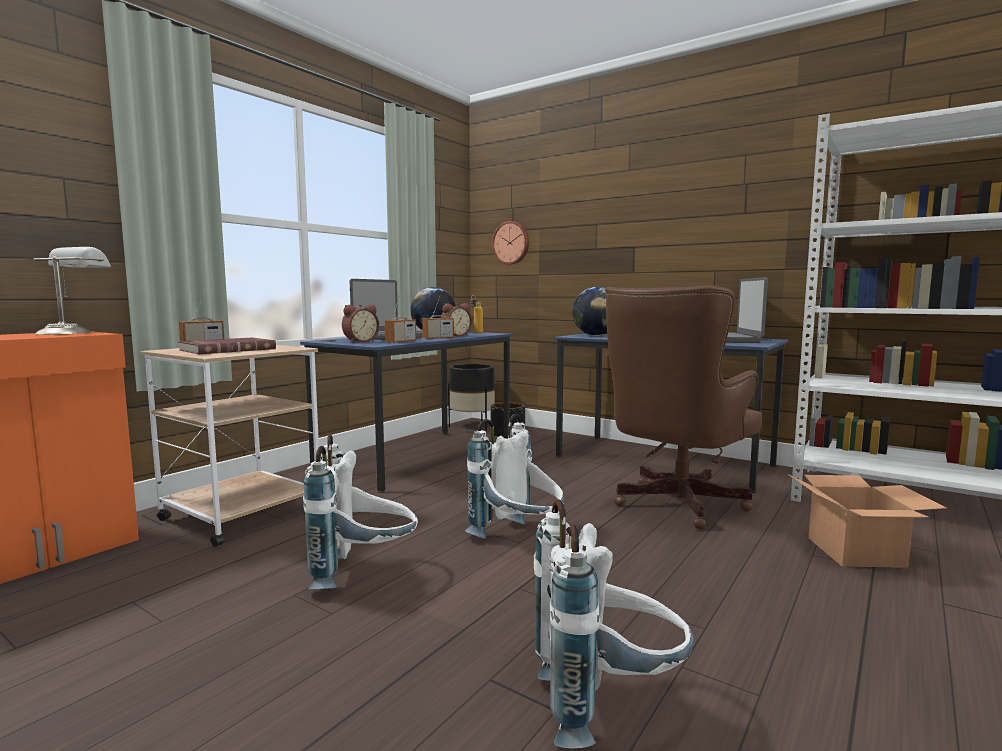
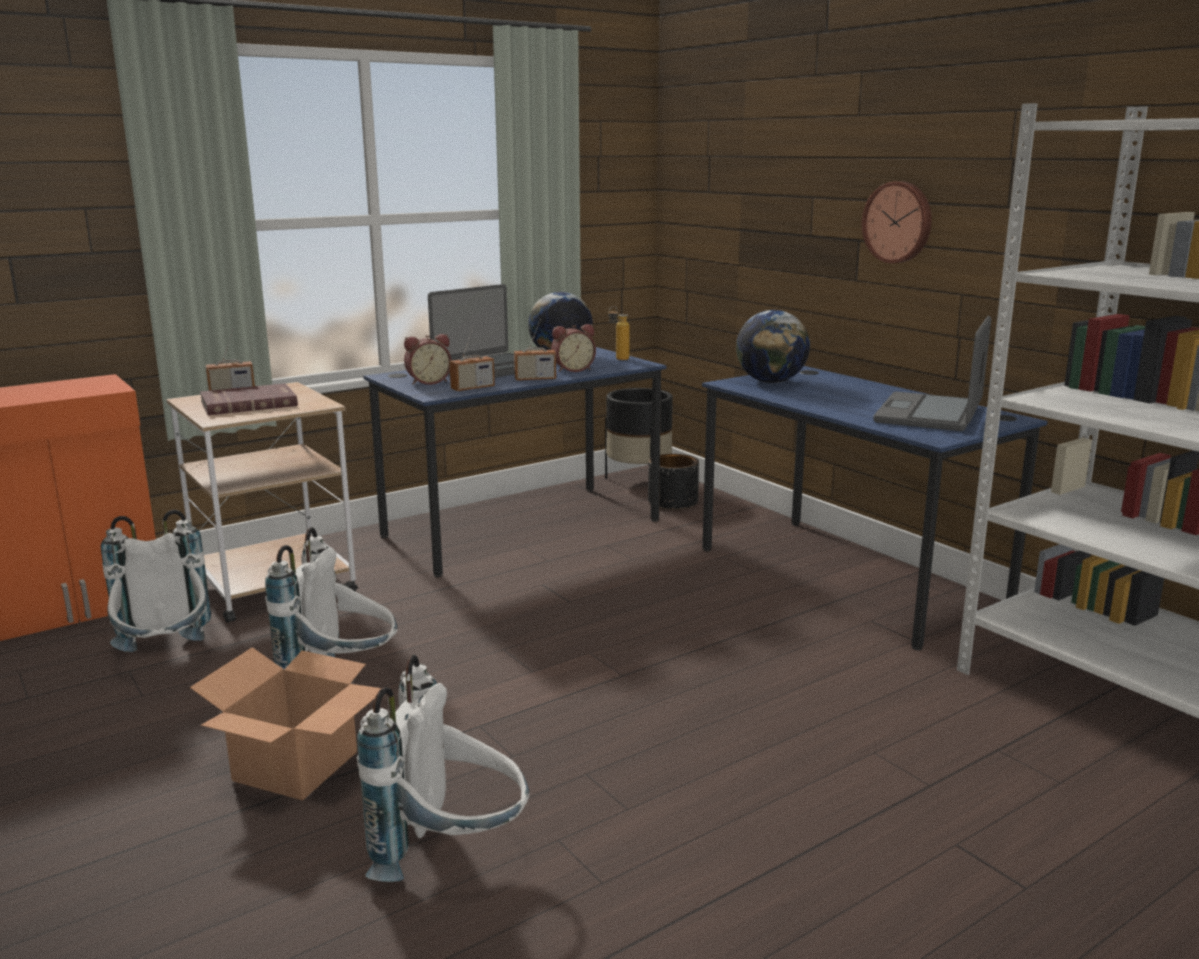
camera: 20 degrees right, 10 degrees up
(72, 332) = (97, 381): white table lamp -> none
(511, 243) = (705, 211): wall clock -> wall clock (898, 222)
(518, 539) = (535, 666): white backpack -> white backpack (166, 658)
(676, 506) = (779, 653): brown office chair -> none
(854, 551) = (938, 758): cardboard box -> cardboard box (296, 765)

